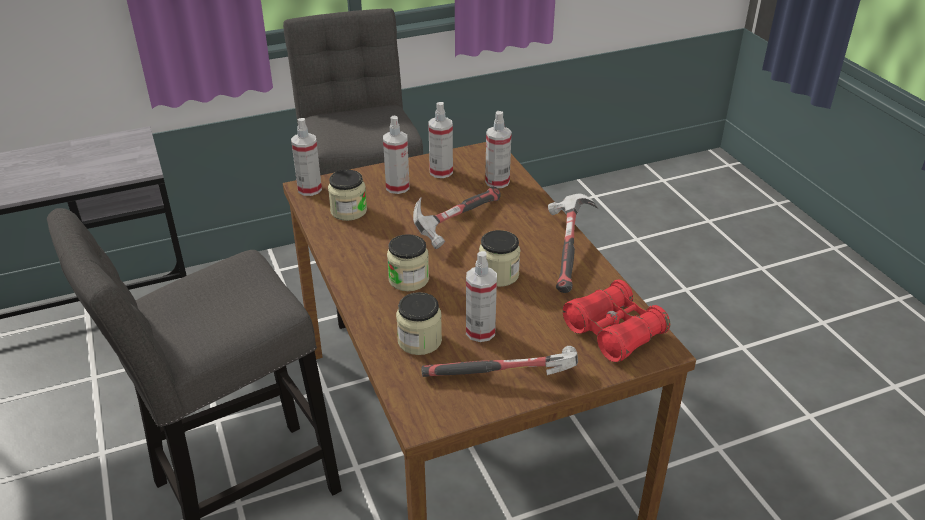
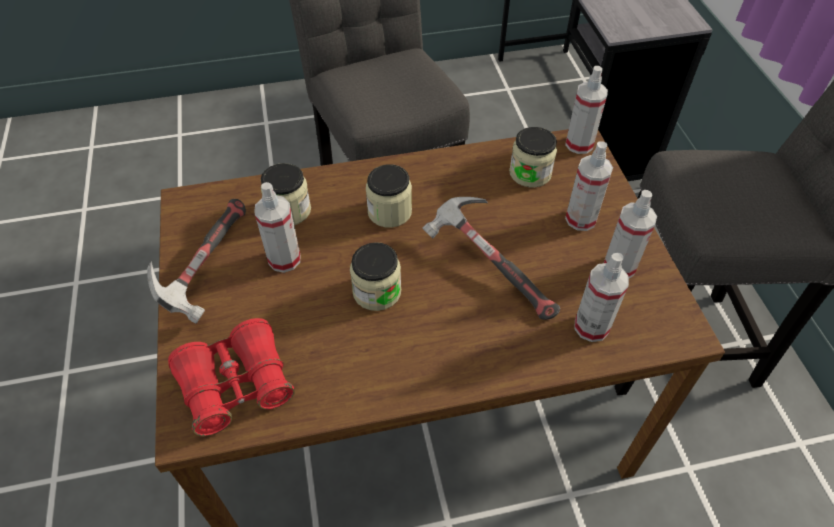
camera: 100 degrees right, 15 degrees up
(568, 251) = (408, 376): hammer -> none

